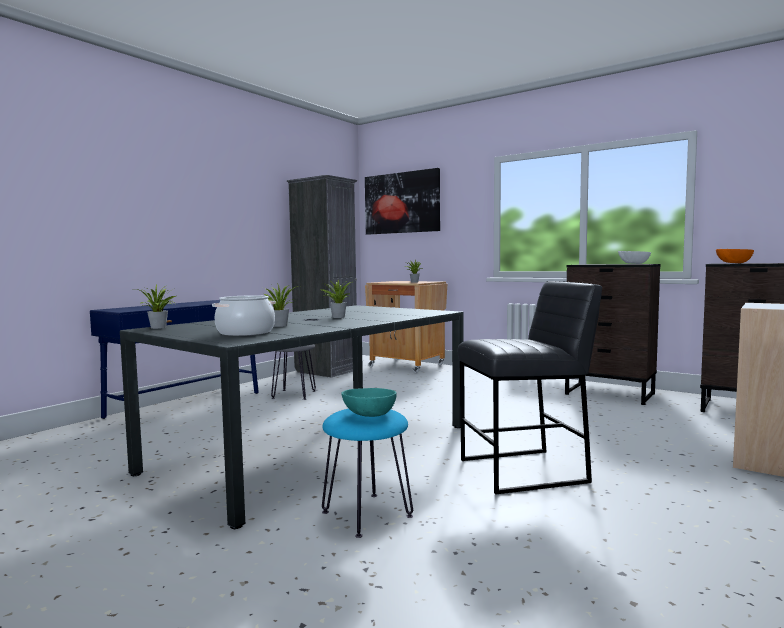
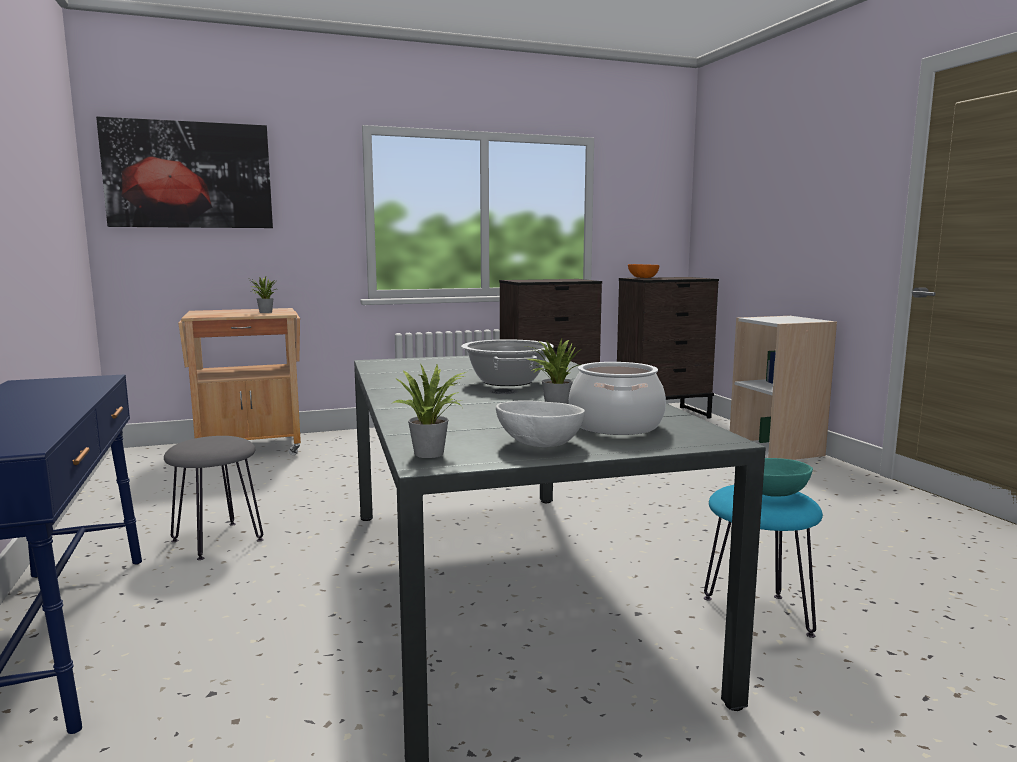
camera: 55 degrees left, 5 degrees up
(327, 371) = (141, 489): grey cabinet -> none
(337, 317) = (507, 381): potted plant -> cooking pot
(524, 470) = (707, 518): grey stool -> none
(633, 264) = (564, 279): white bowl -> white bowl (539, 443)

